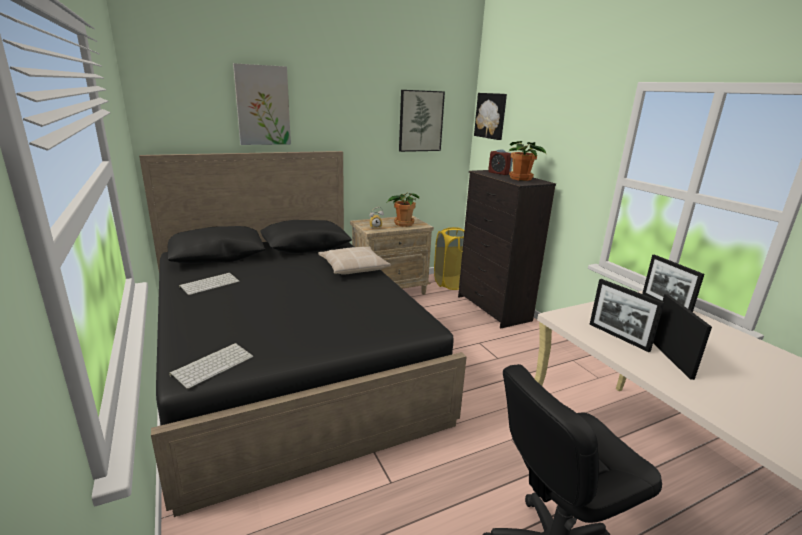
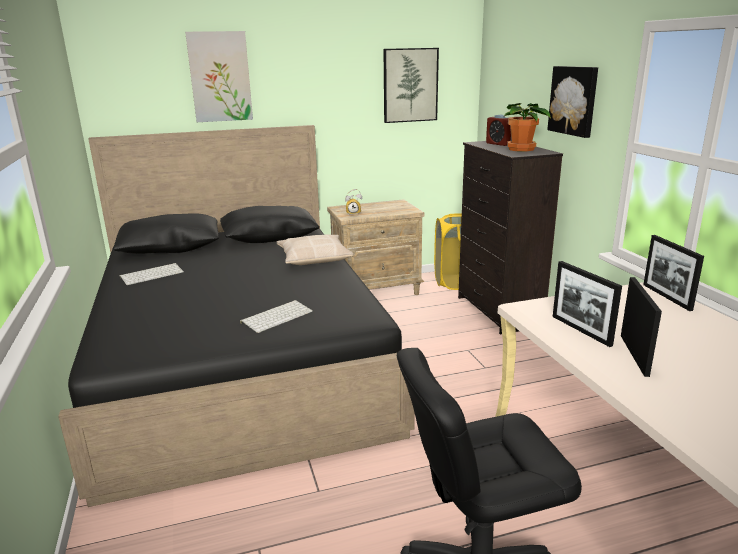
camera: 10 degrees right, 0 degrees up
(213, 364) = (129, 351): keyboard -> keyboard (277, 316)
(403, 224) = (388, 209): potted plant -> none
(491, 116) = (497, 74): picture -> picture (574, 100)

